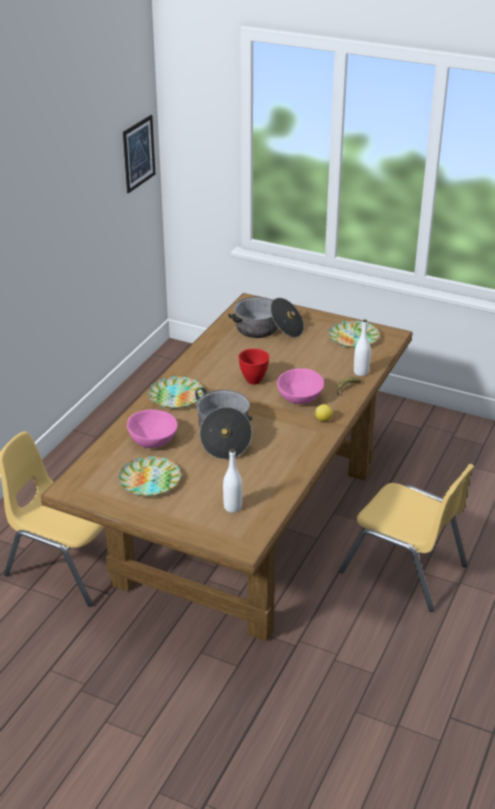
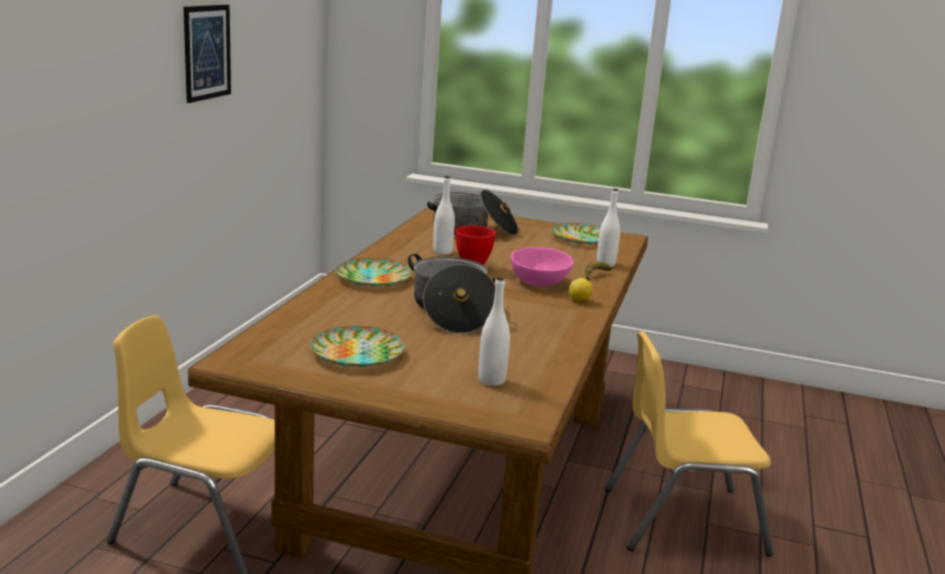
camera: 10 degrees left, 15 degrees down
(138, 153) = (303, 49): picture -> picture (207, 52)
(152, 440) = (350, 315): pink bowl -> none
(235, 360) = (442, 251): none -> white bottle
(404, 569) = (682, 519): yellow chair -> yellow chair turned 150 degrees clockwise

